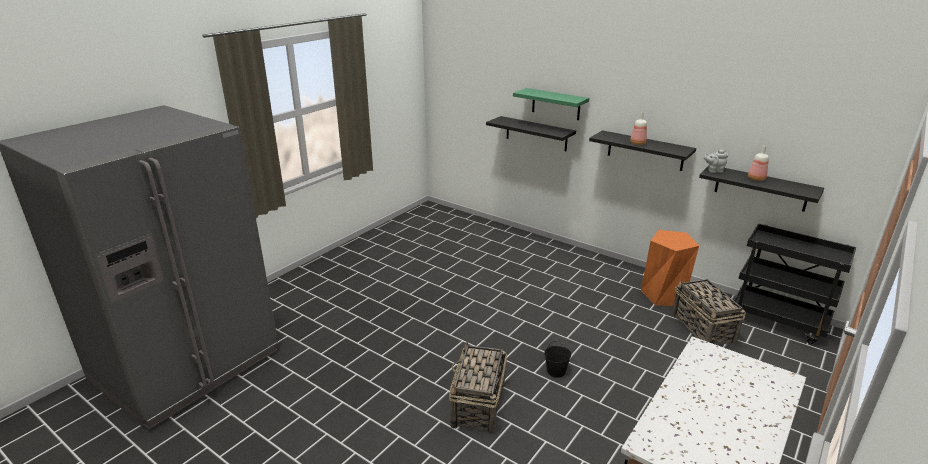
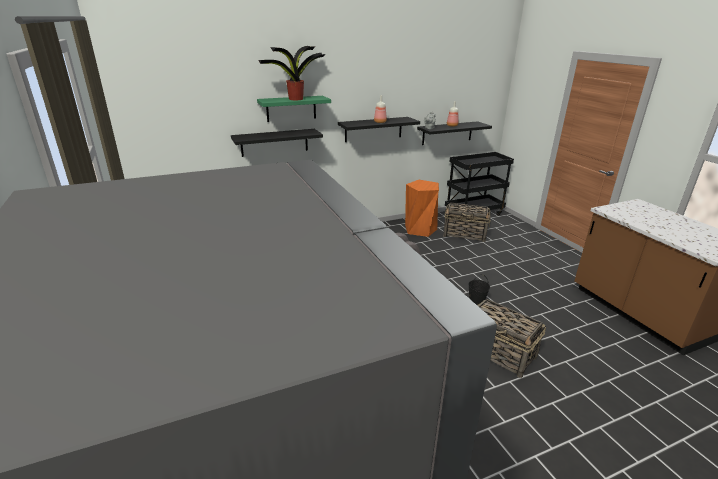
camera: 60 degrees left, 0 degrees up
(549, 95) = (295, 99): none -> potted plant

